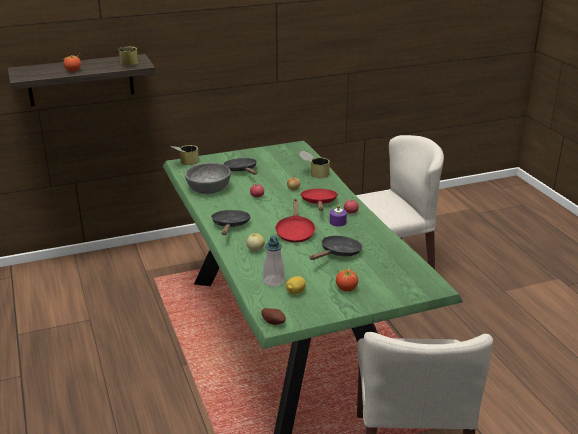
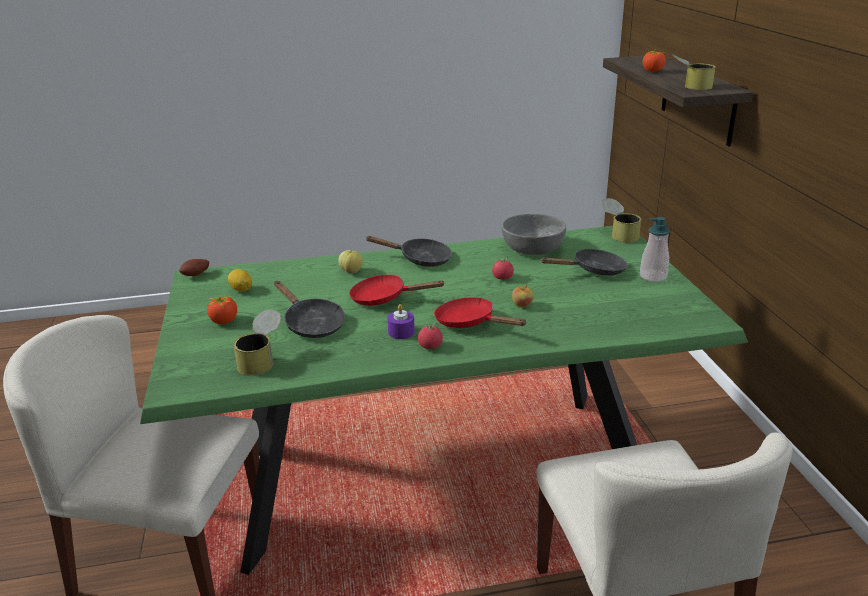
camera: 100 degrees right, 0 degrees up
(273, 281) = (274, 279): soap dispenser -> soap dispenser (653, 276)
(314, 173) = (583, 327): can -> can (262, 359)
(319, 203) = (470, 322): red frying pan -> red frying pan turned 150 degrees counterclockwise

